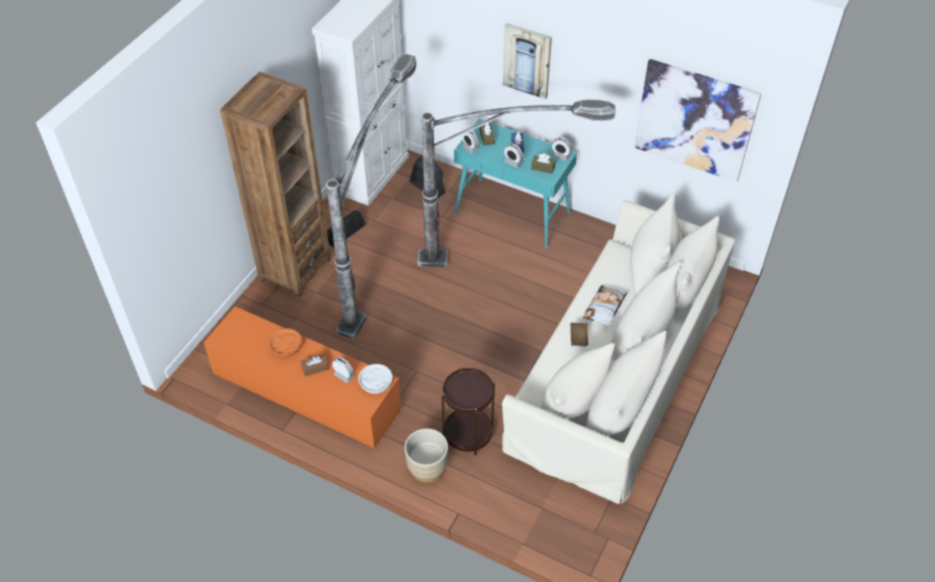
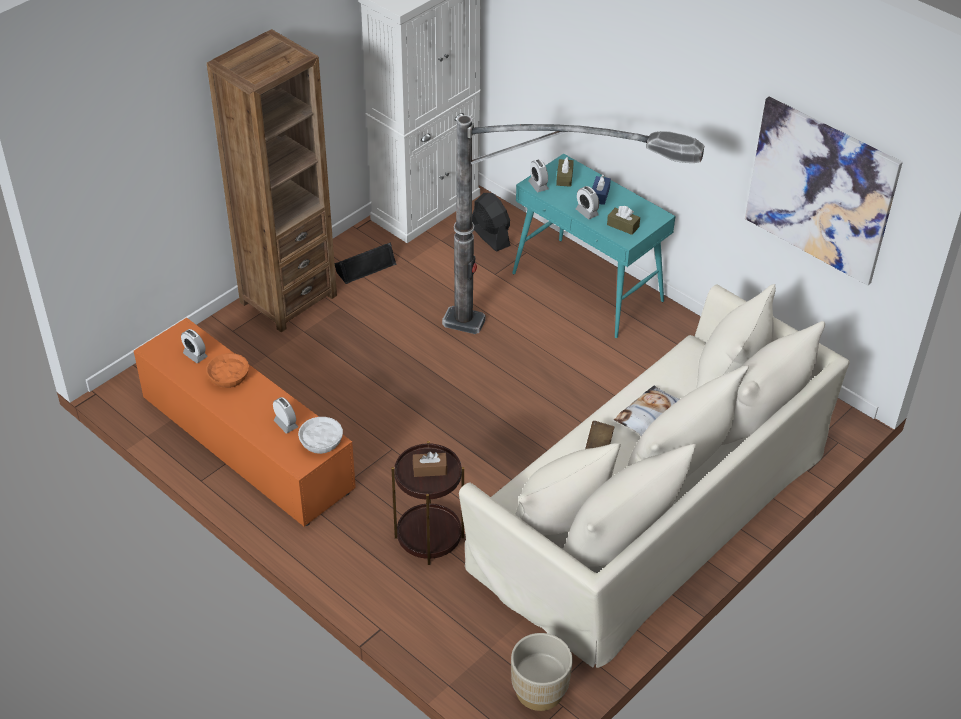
camera: 15 degrees right, 5 degrees down
(315, 368) = (254, 408): brown tissue box -> brown tissue box (430, 469)
(383, 271) = (396, 323): floor lamp -> none
(427, 468) = (362, 566): beige planter -> beige planter (539, 690)
(527, 60) = (625, 81): picture -> none
(561, 156) = (652, 216): alarm clock -> alarm clock (195, 355)

